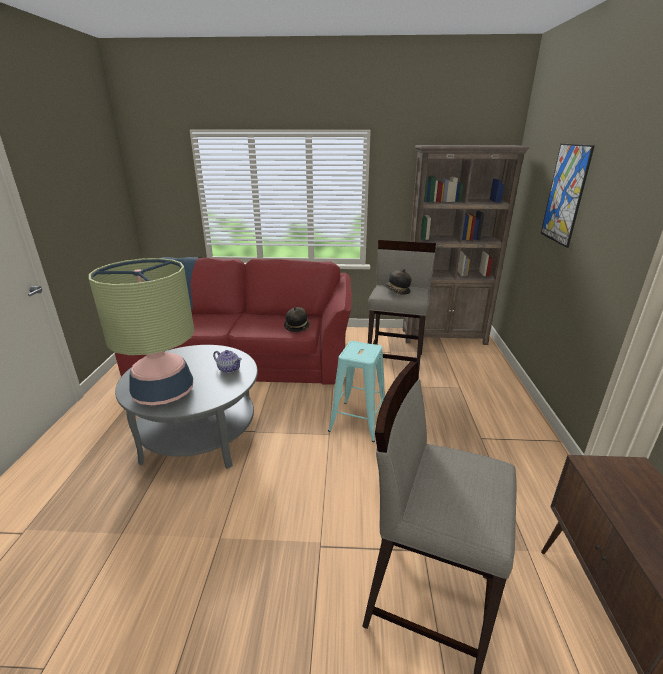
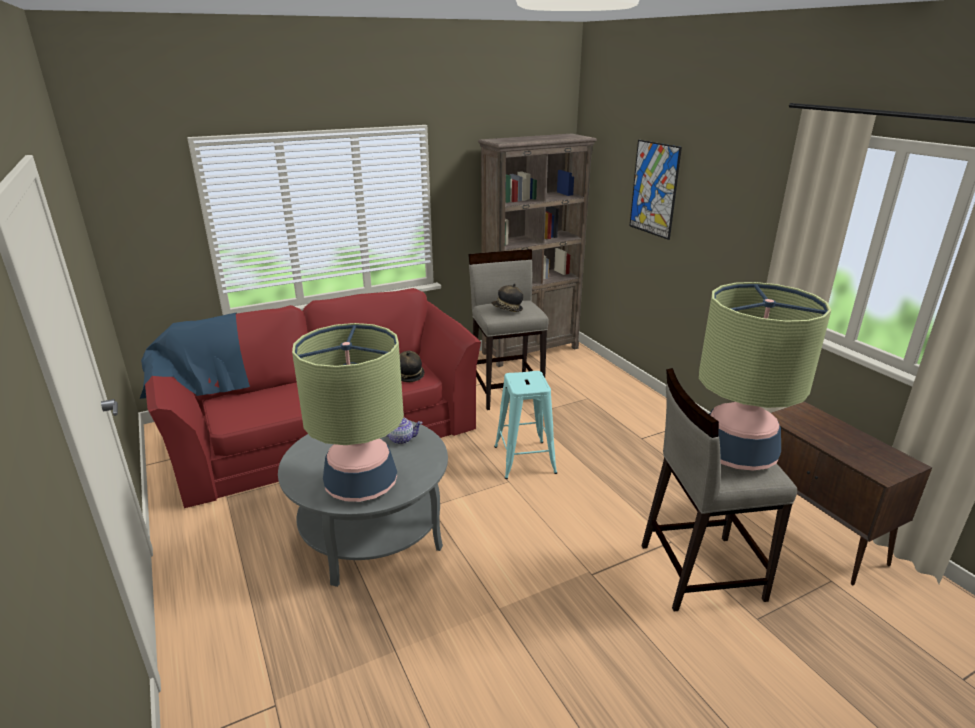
camera: 30 degrees left, 0 degrees up
(467, 486) = (737, 454): none -> table lamp

